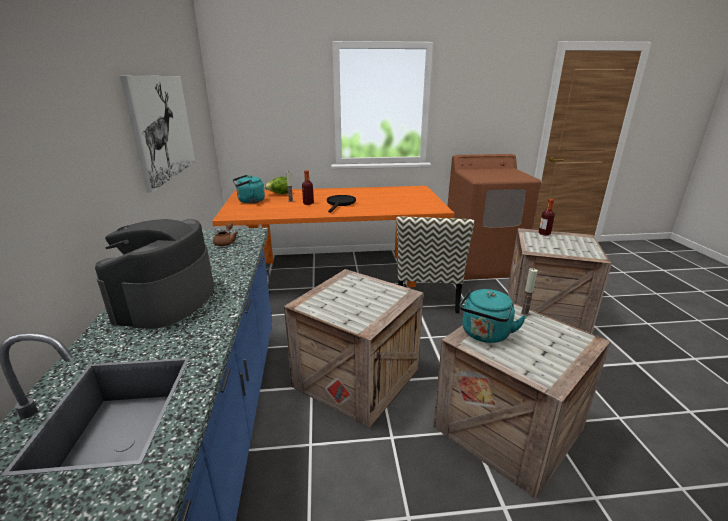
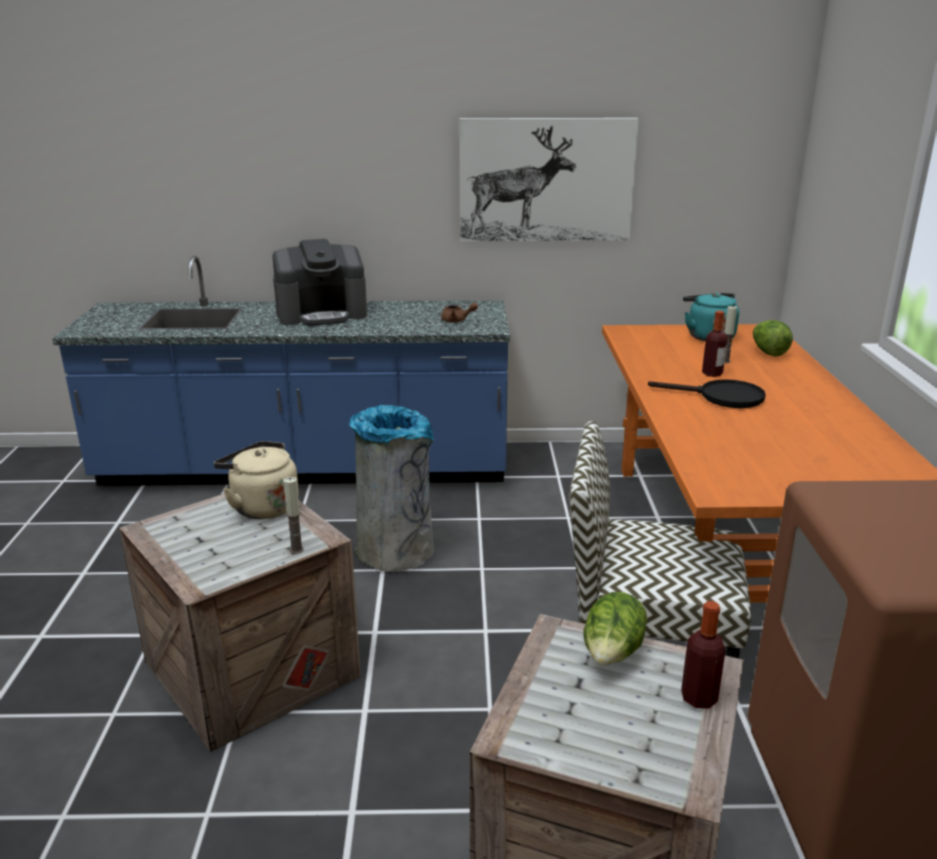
camera: 95 degrees right, 0 degrees up
(166, 300) = (322, 314): coffee machine -> coffee machine turned 150 degrees clockwise
(358, 377) = (395, 553): crate -> grey trash can
(485, 335) = (262, 506): turquoise kettle -> beige kettle
(536, 243) = (612, 655): none -> lettuce

